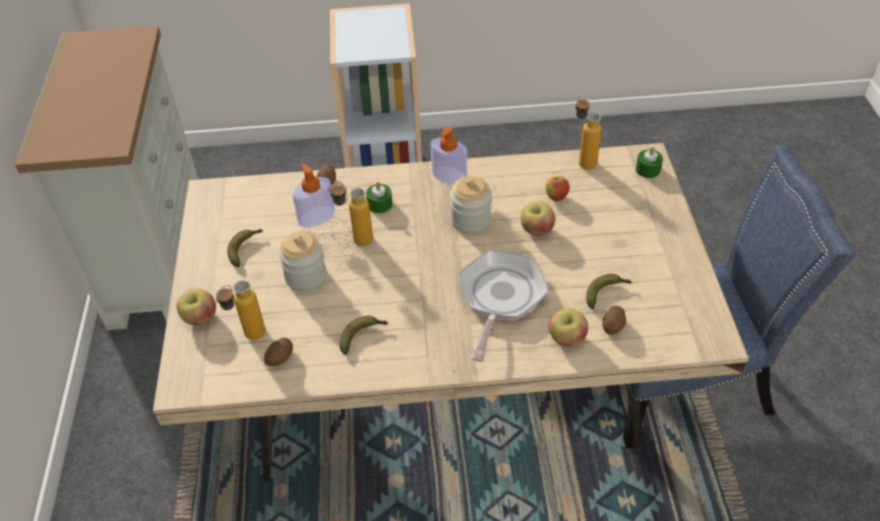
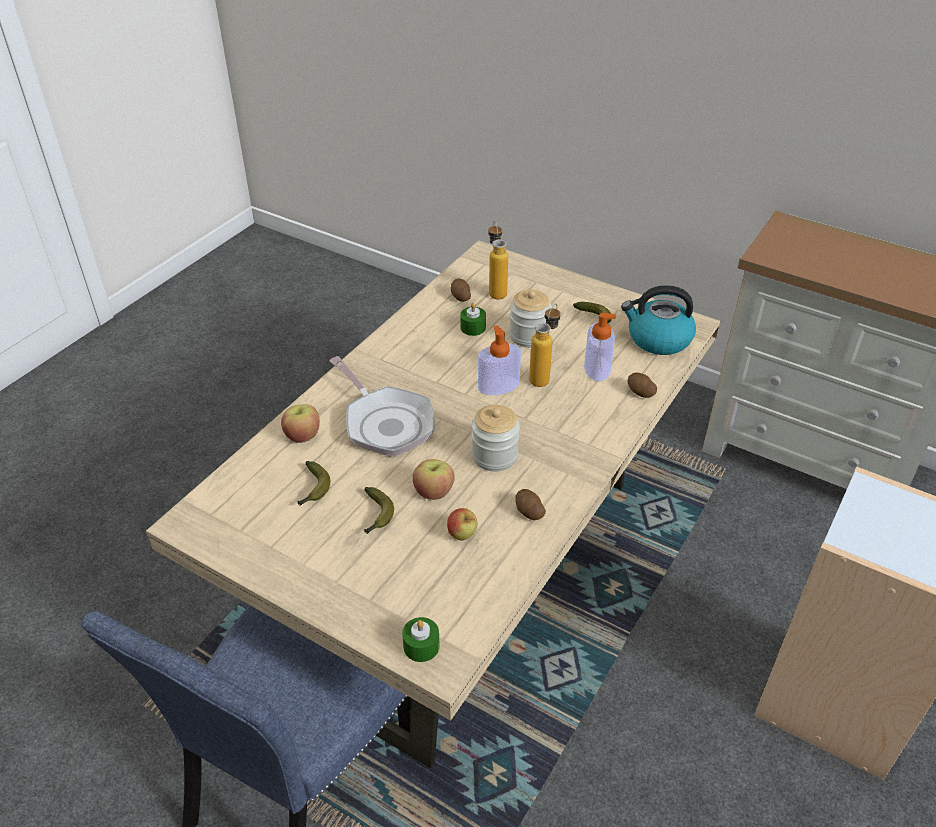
camera: 125 degrees right, 5 degrees down
(200, 318) = (539, 278): apple -> none
(246, 201) = (658, 339): none -> kettle
(362, 336) = (436, 338): banana -> banana (376, 516)
(380, 204) = (576, 410): green candle -> green candle (473, 327)
(449, 176) = (573, 475): soap dispenser -> soap dispenser (498, 386)
(582, 160) = (495, 597): bottle -> none
(613, 326) = (278, 470): potato -> potato (528, 512)

